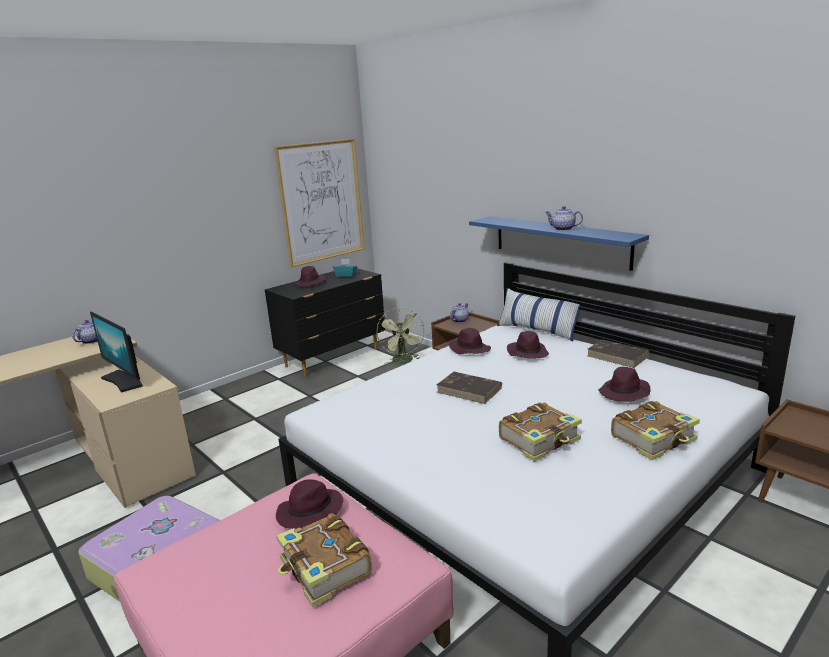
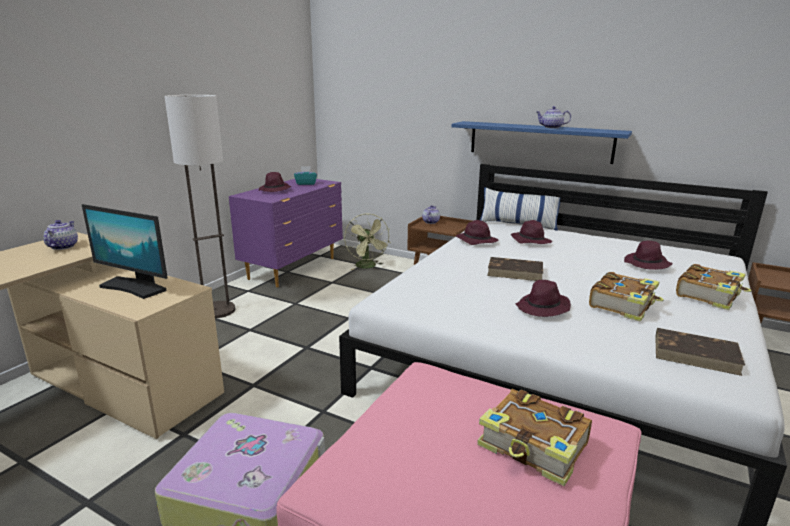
camera: 20 degrees left, 0 degrees up
(241, 396) = (217, 310): none -> floor lamp
(309, 513) = (459, 397): purple hat -> purple hat (543, 308)
(321, 201) = (278, 107): picture -> none
(333, 358) = (294, 268): black dresser -> purple dresser
(618, 356) = (607, 239): brown book -> brown book (696, 354)

